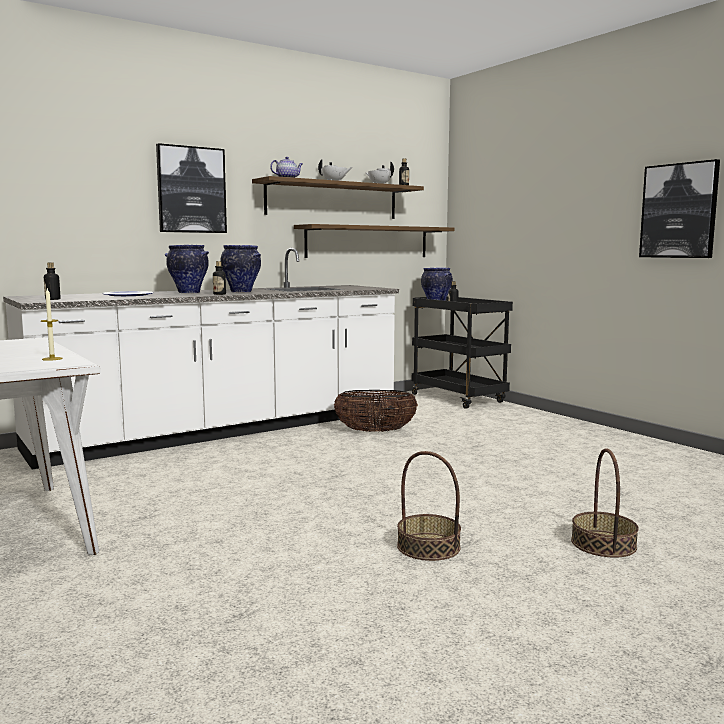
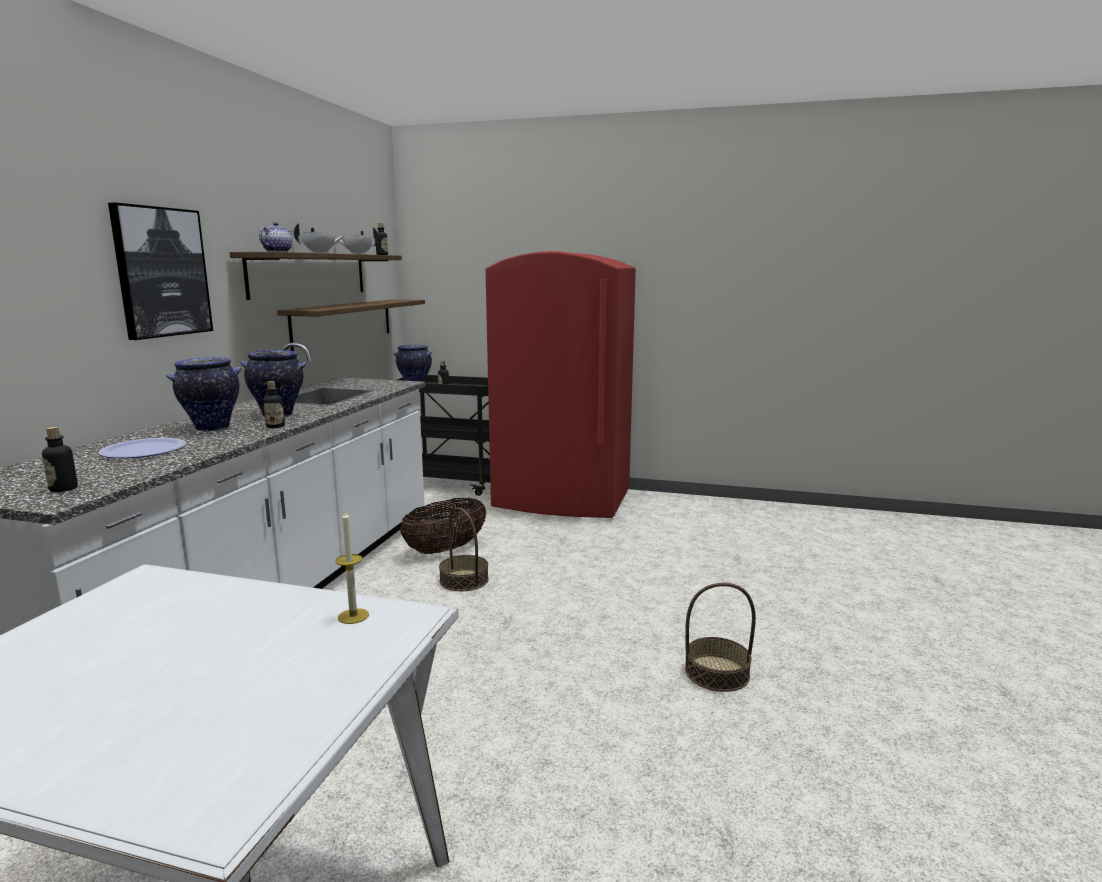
camera: 40 degrees left, 5 degrees up
(532, 424) = (562, 500): none -> red fridge
(603, 544) = (805, 614): basket -> basket (464, 580)
(679, 211) = (682, 293): picture -> none

